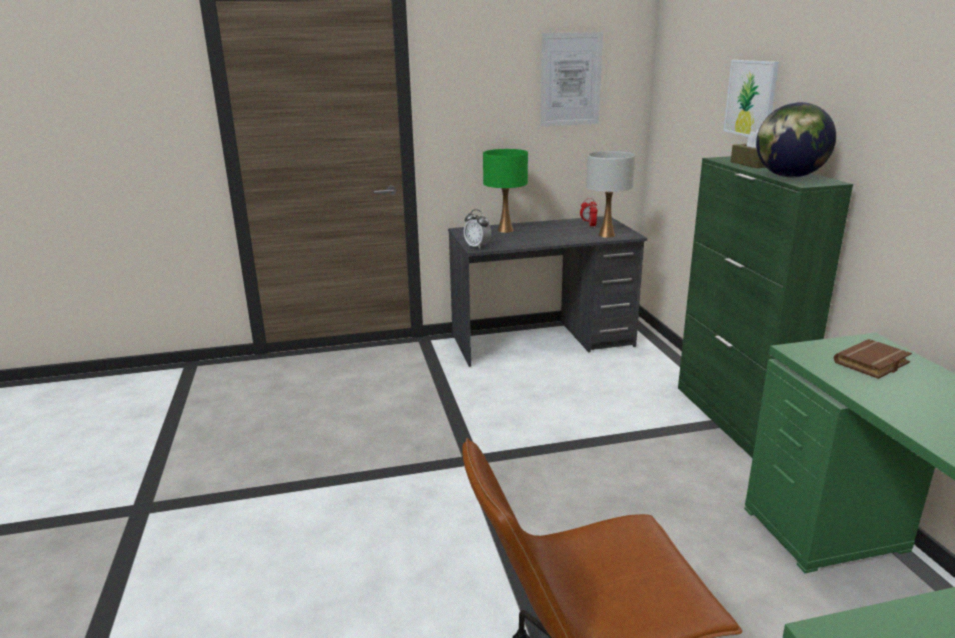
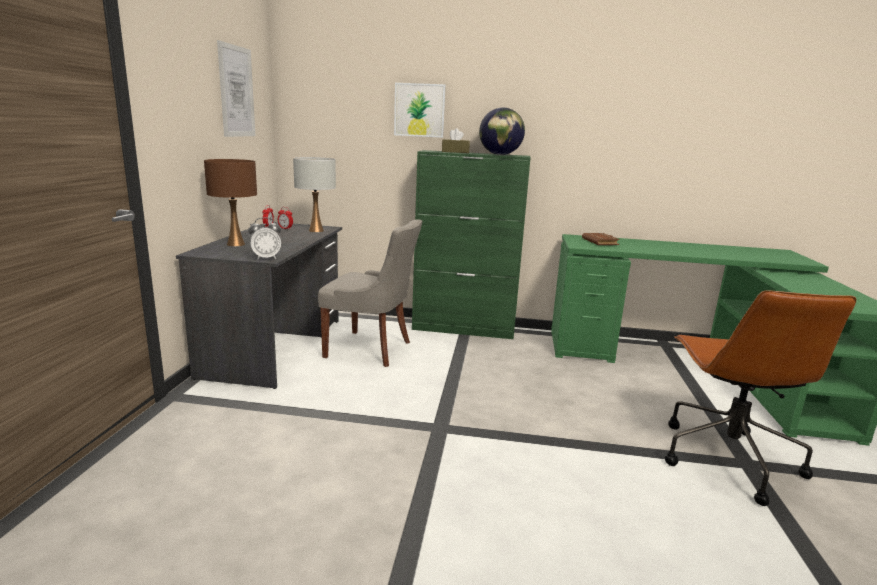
camera: 70 degrees left, 5 degrees down
(505, 230) = (235, 244): green table lamp -> brown table lamp
(594, 381) = (371, 349): none -> grey chair

